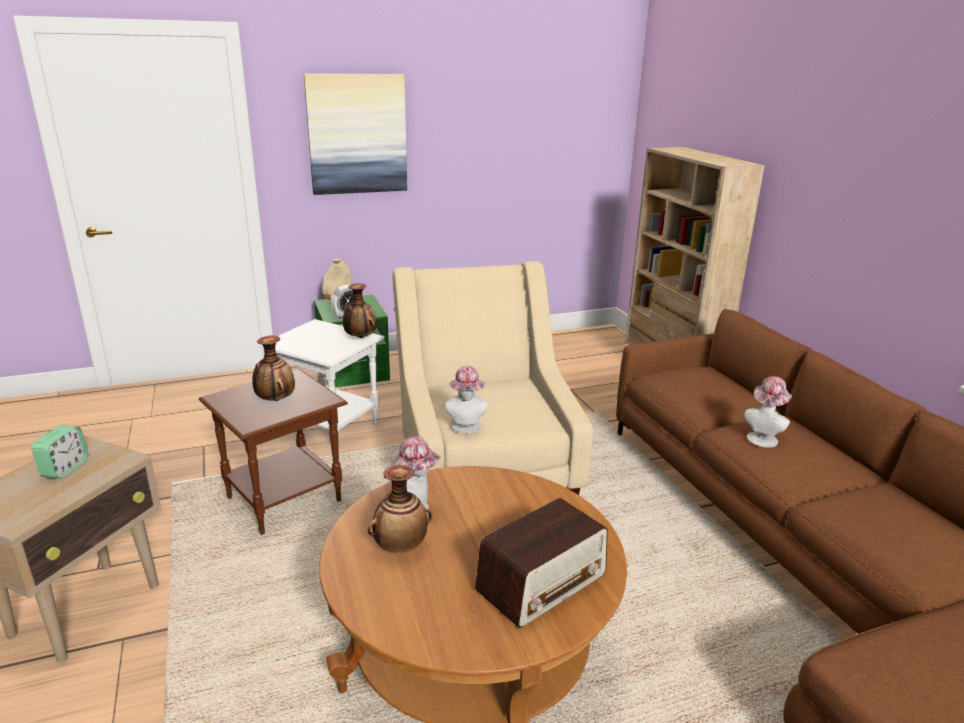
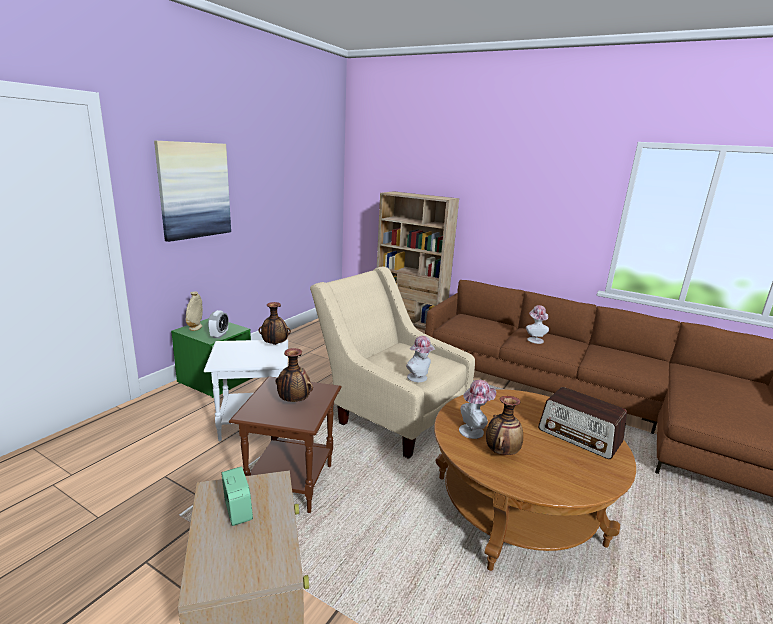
camera: 40 degrees left, 5 degrees down
(542, 582) = (579, 436): radio -> radio turned 120 degrees clockwise

